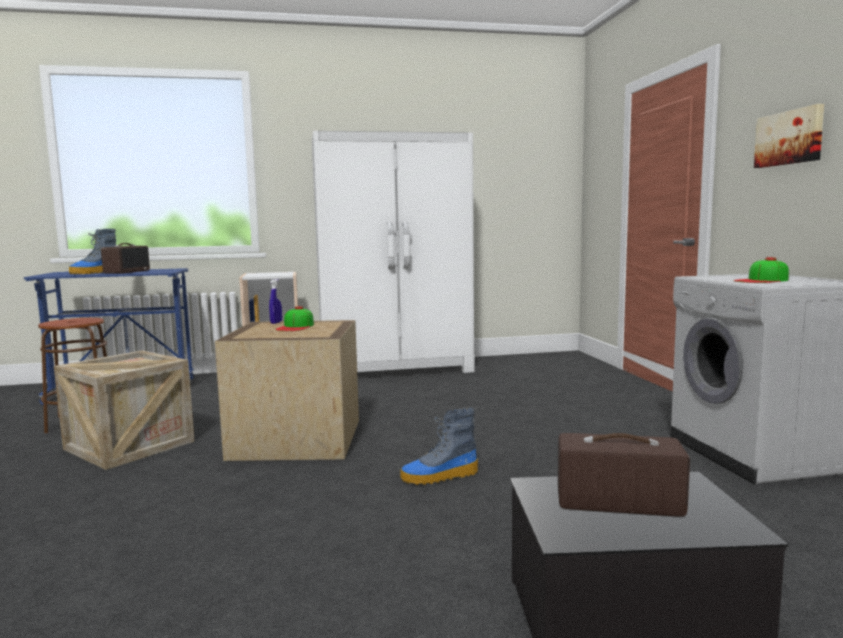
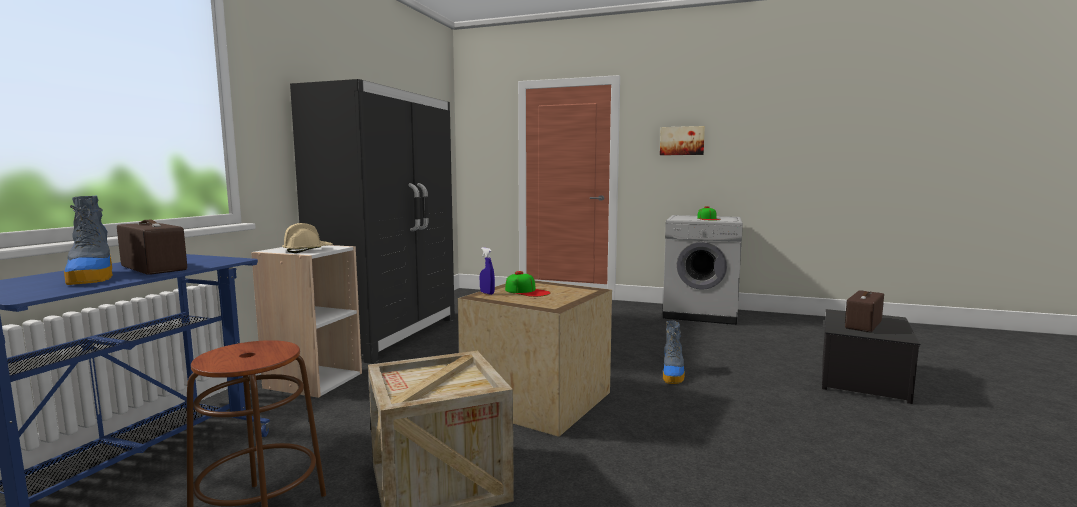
camera: 60 degrees left, 0 degrees up
(261, 274) = (307, 250): none -> beige hard hat
(397, 369) = (391, 334): white cabinet -> black cabinet

